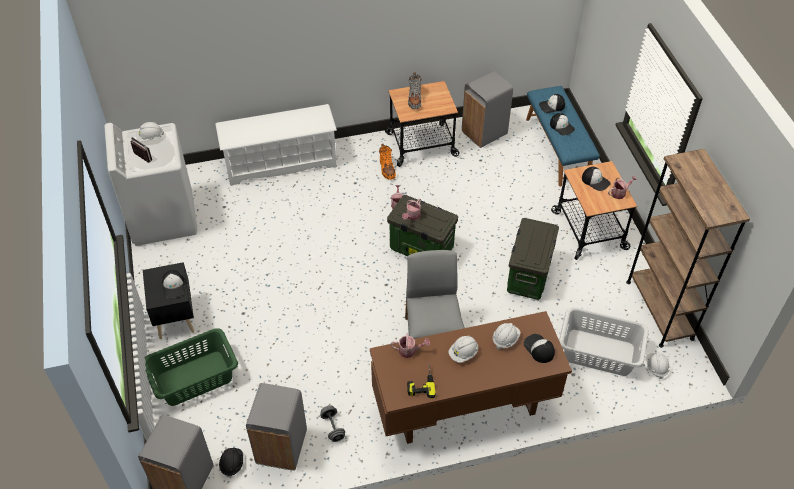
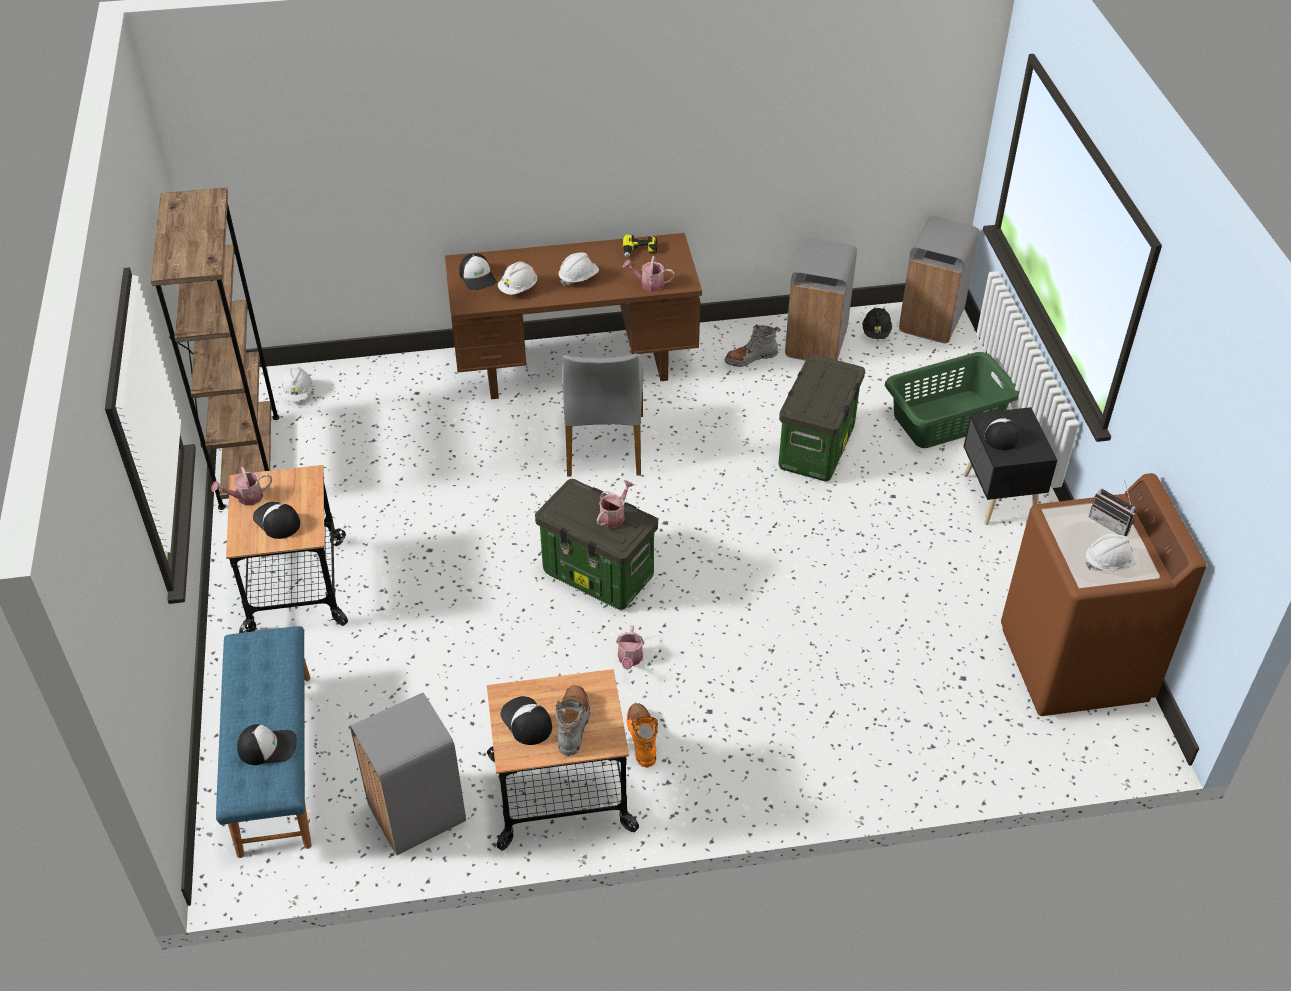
camera: 175 degrees left, 5 degrees down
(163, 217) = (1075, 664): white washing machine -> brown washing machine
(281, 163) = (864, 768): white shoe rack -> none
(333, 427) = (751, 358): grey dumbbell -> grey boot
(528, 275) = (430, 522): storage box -> storage box (817, 450)
(562, 126) = (270, 693): cap -> cap (526, 721)
(598, 352) = (369, 415): grey laundry basket -> none

